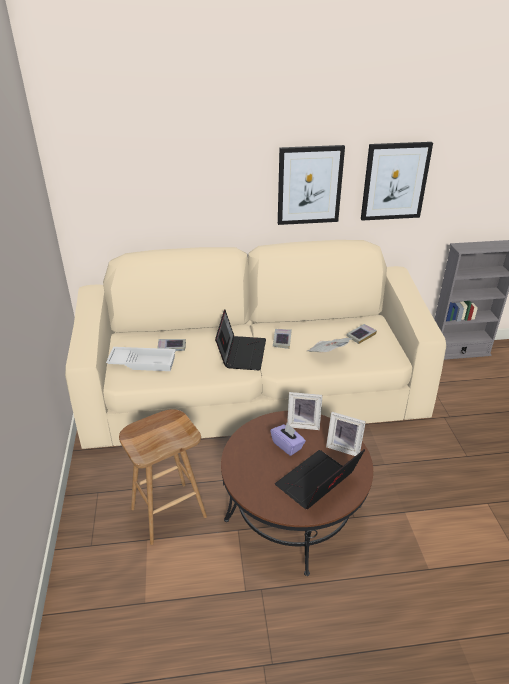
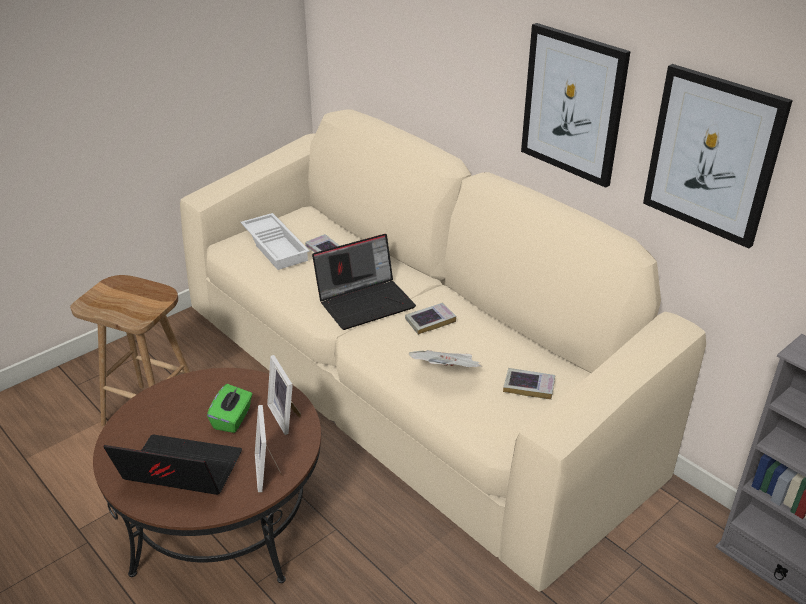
camera: 55 degrees right, 0 degrees up
(287, 445) = (232, 419): purple tissue box -> green tissue box

